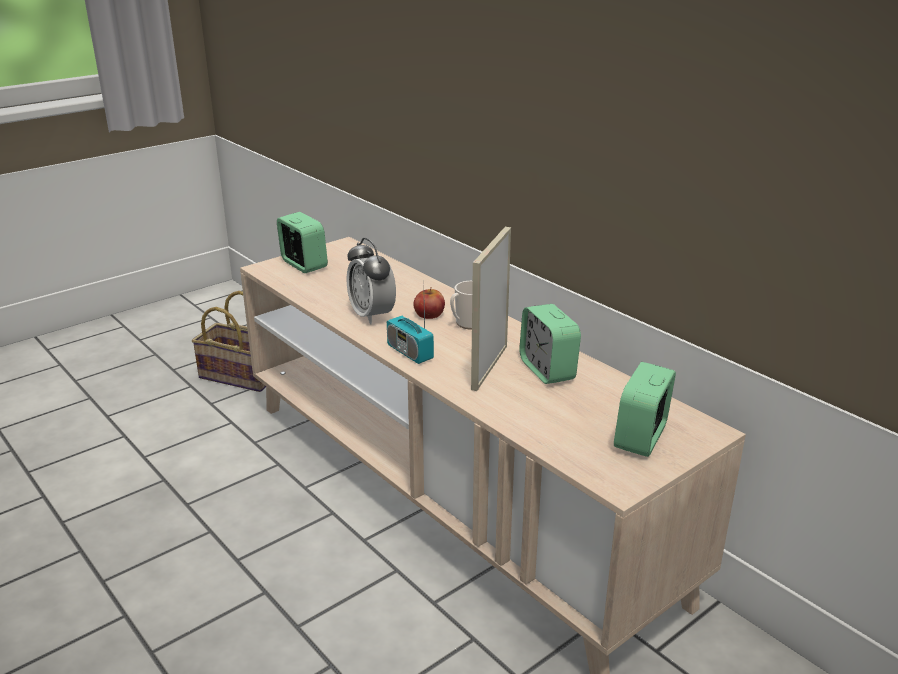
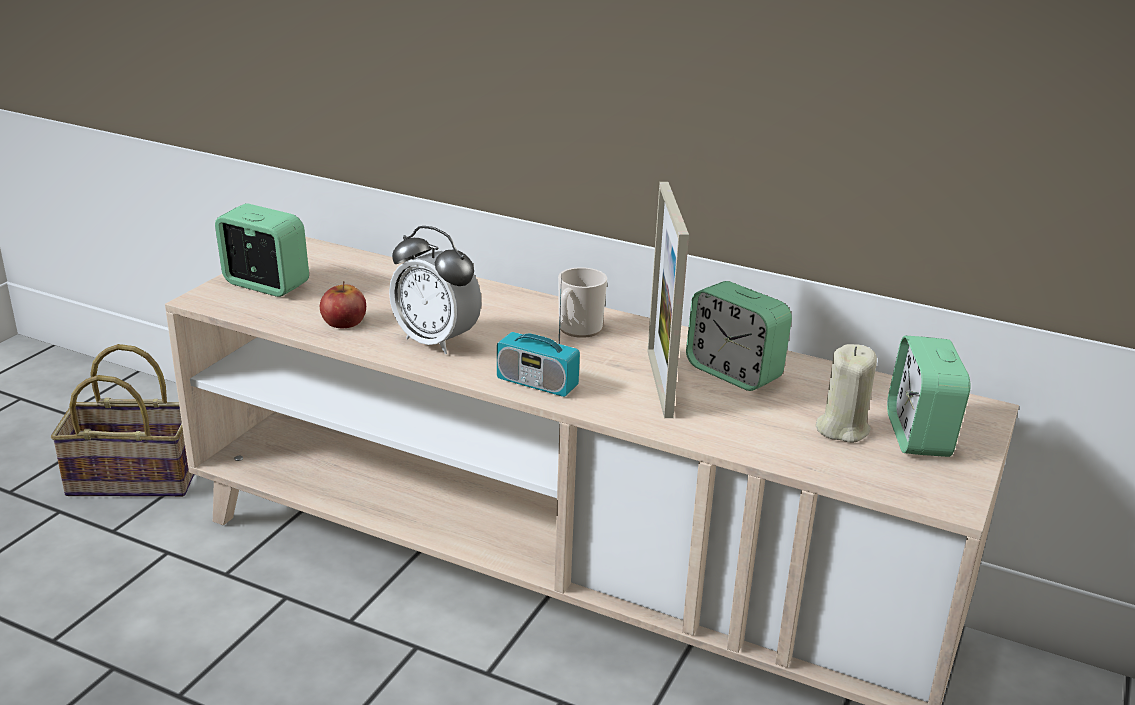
camera: 25 degrees left, 0 degrees up
(429, 314) = (514, 326): apple -> apple (344, 321)
(588, 421) = (842, 428): none -> beige candle

